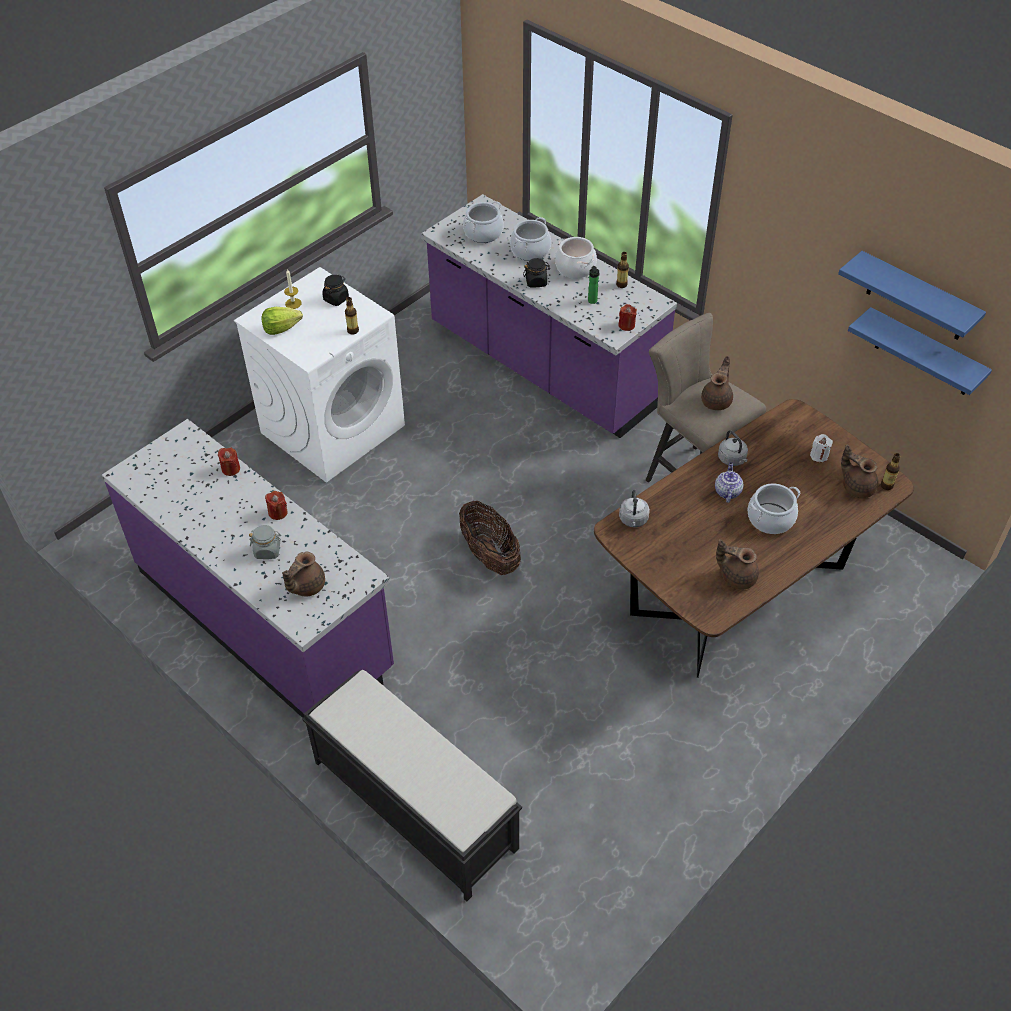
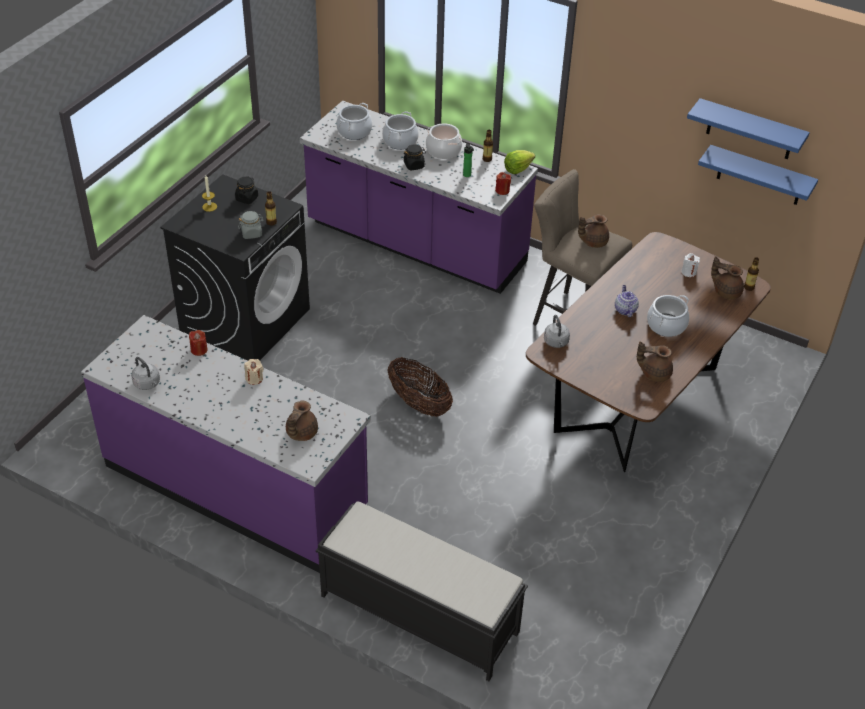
camera: 15 degrees left, 5 degrees down
(267, 550) = (256, 410): grey jar -> grey jar (251, 233)
(278, 512) = (254, 379): red candle -> beige candle
(281, 328) = (206, 228): lettuce -> lettuce (517, 169)
(333, 428) = (245, 320): white washing machine -> black washing machine
(717, 401) = (593, 241): brown teapot -> brown teapot turned 120 degrees counterclockwise
(732, 459) = (621, 285): grey kettle -> grey kettle (148, 384)

